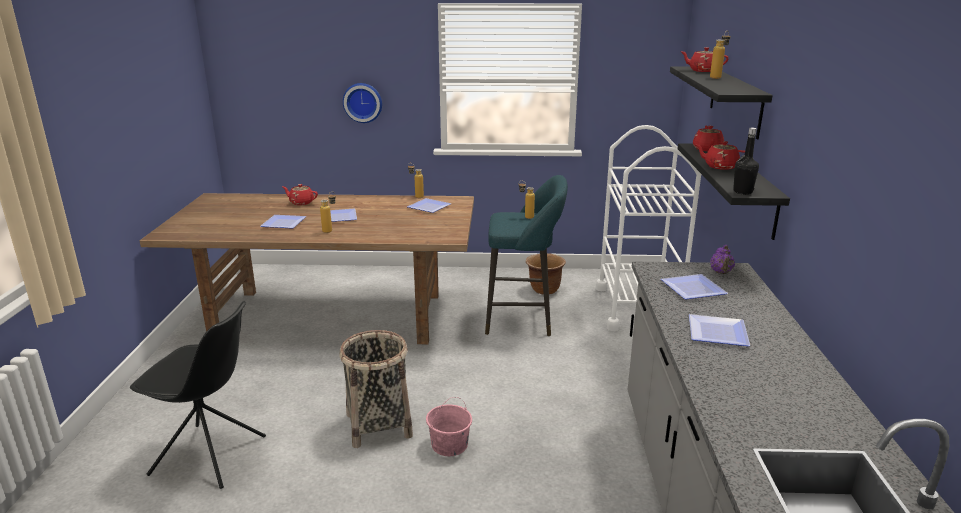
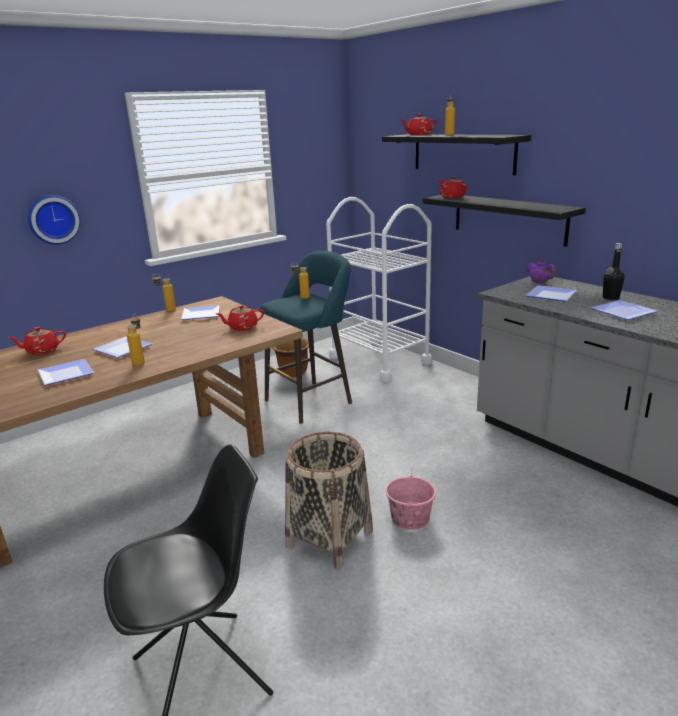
camera: 40 degrees left, 0 degrees up
(720, 166) = (494, 202): red teapot -> red teapot (242, 327)
(742, 192) = (555, 210): black bottle -> black bottle (610, 298)

